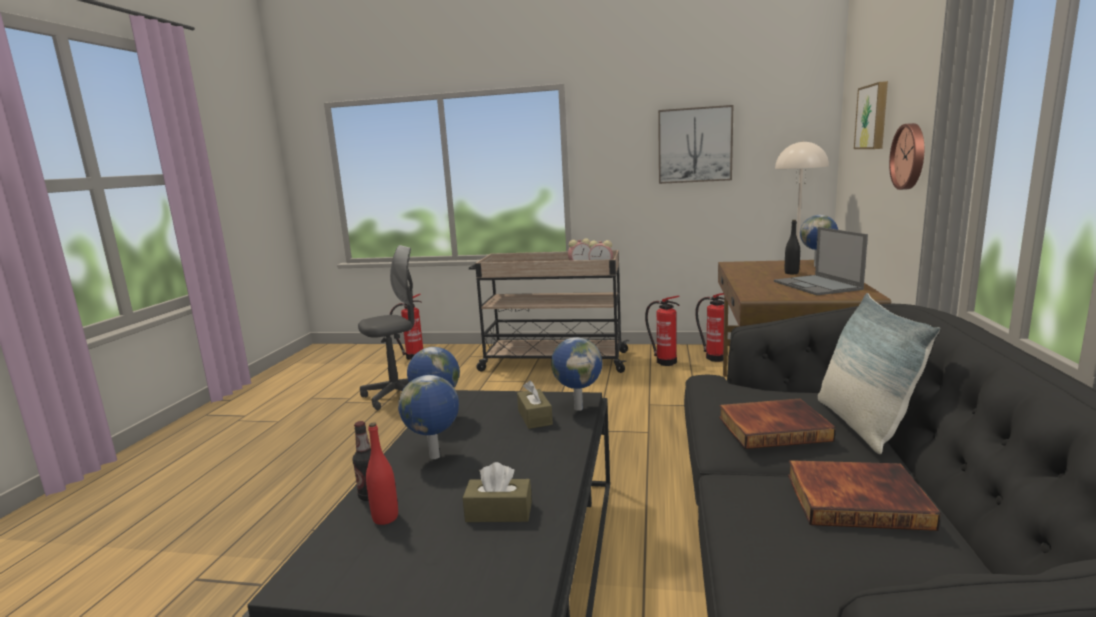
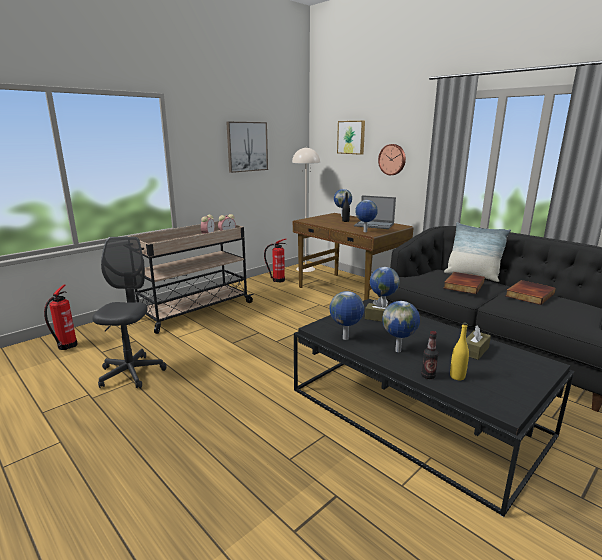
camera: 55 degrees left, 5 degrees up
(385, 518) = (457, 376): red bottle -> yellow bottle
(664, 362) = (259, 290): fire extinguisher -> none
(757, 292) = (365, 232): none -> globe

